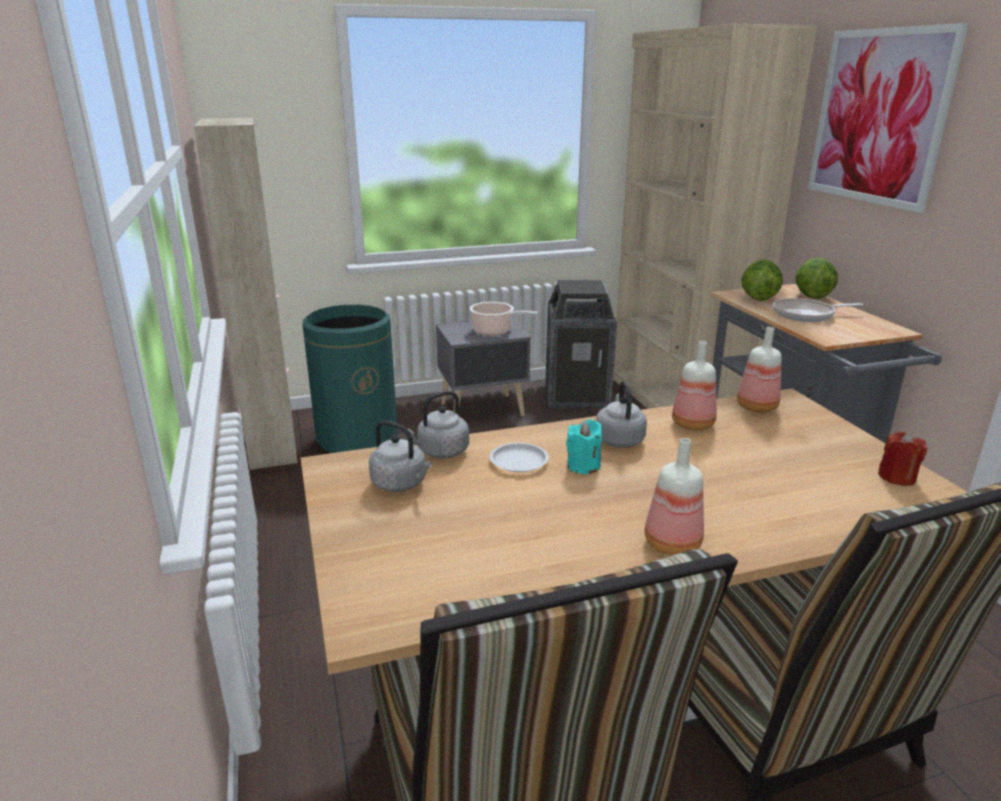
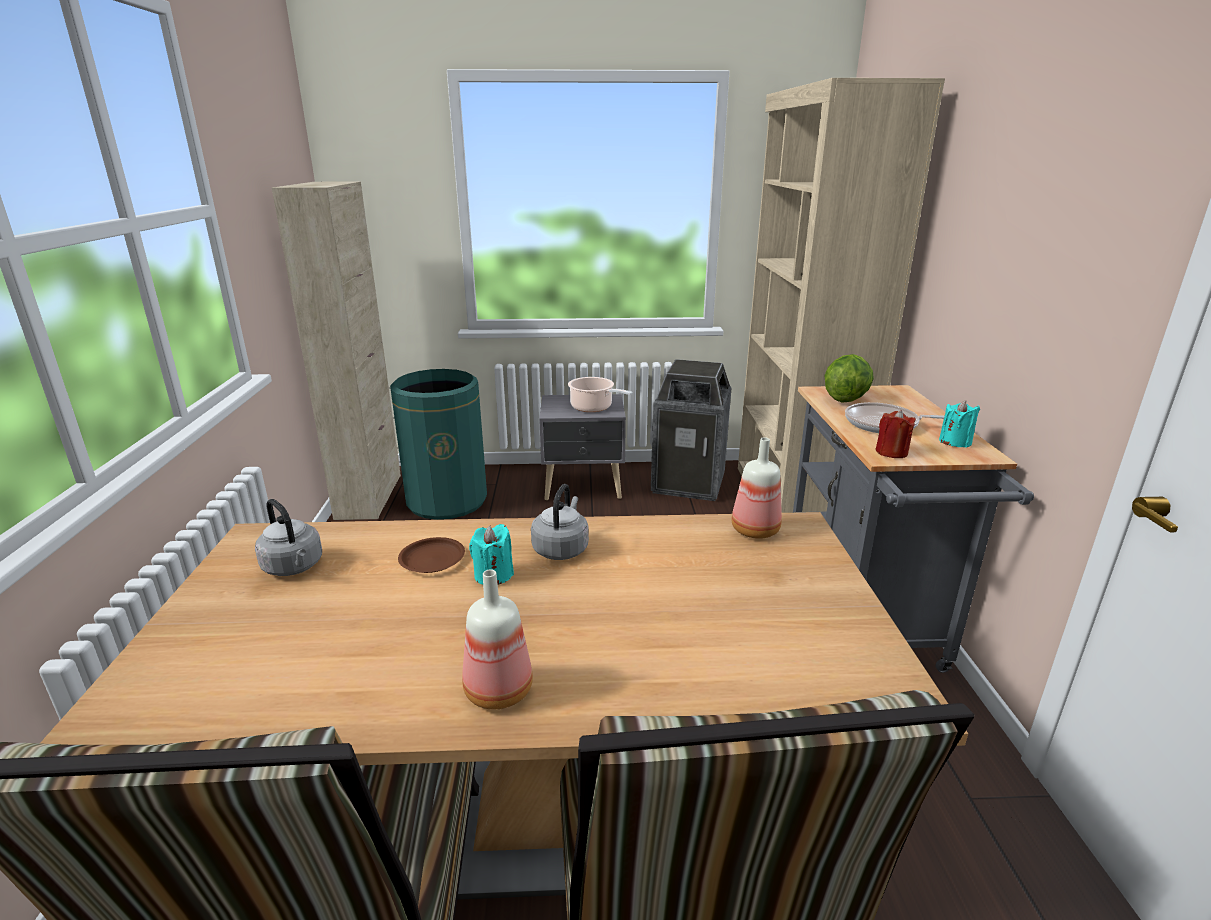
camera: 15 degrees right, 0 degrees up
(440, 452) = (366, 537): grey kettle -> none
(519, 461) = (432, 560): white plate -> brown plate
(692, 424) = (660, 541): bottle -> none
(811, 296) = (914, 402): lettuce -> none
(867, 323) = (955, 442): none -> turquoise candle
(879, 117) = (998, 189): picture -> none
(897, 477) = (854, 650): red candle -> red candle (891, 452)

